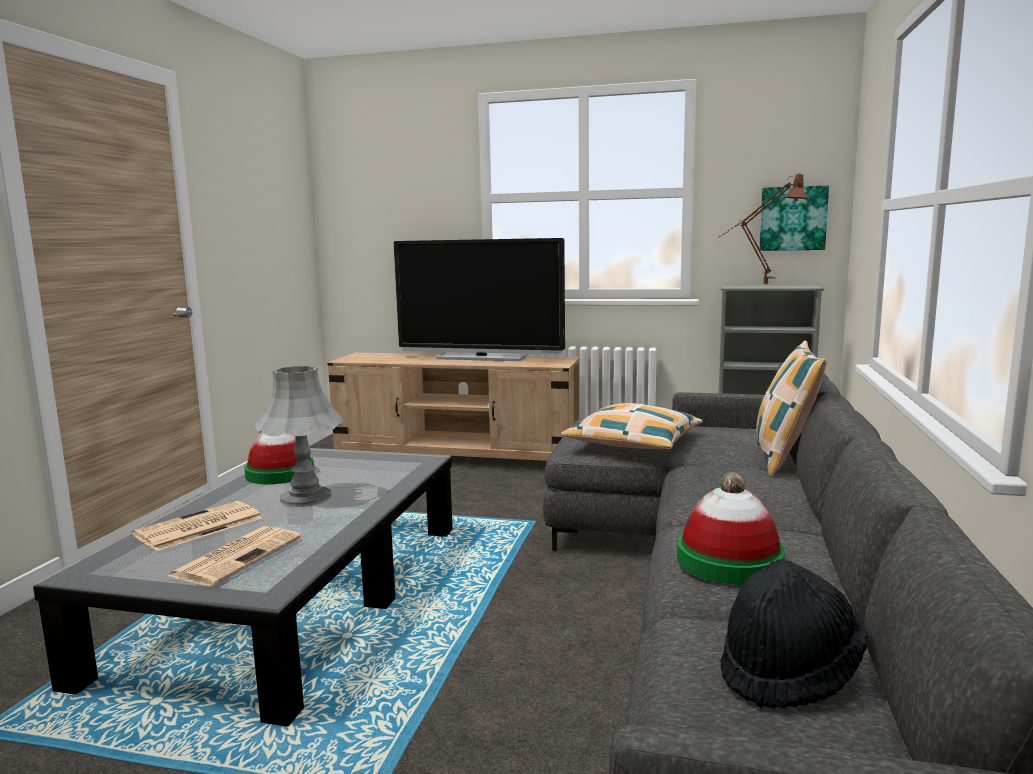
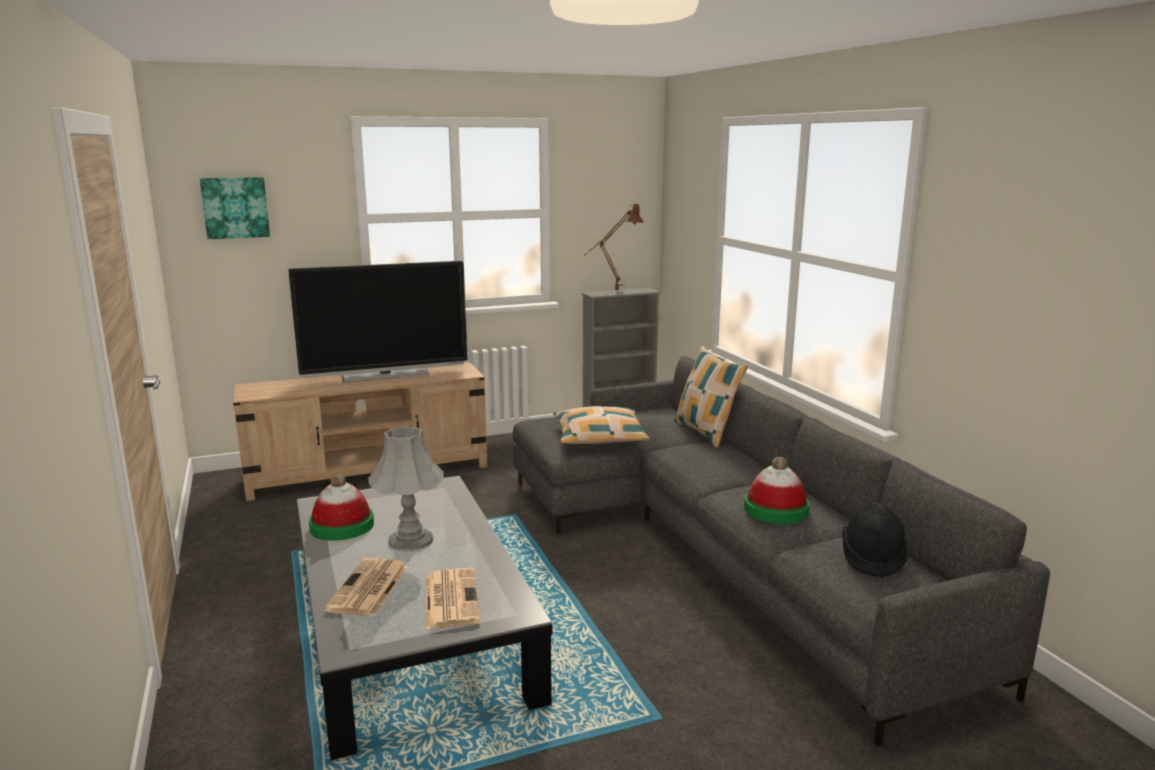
camera: 35 degrees left, 5 degrees up
(793, 218) = (622, 234): picture -> picture (235, 207)

